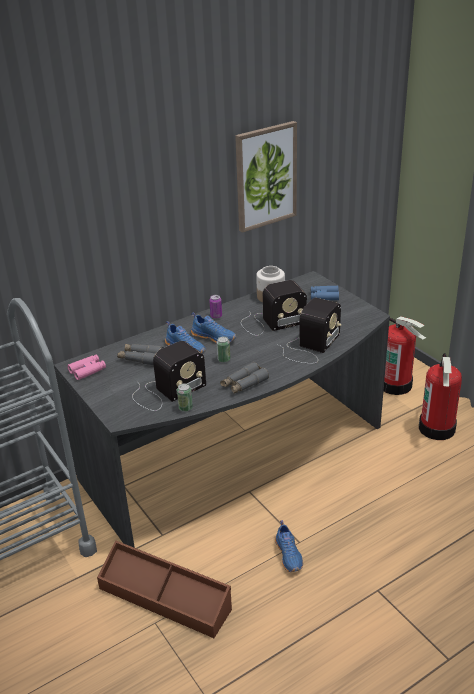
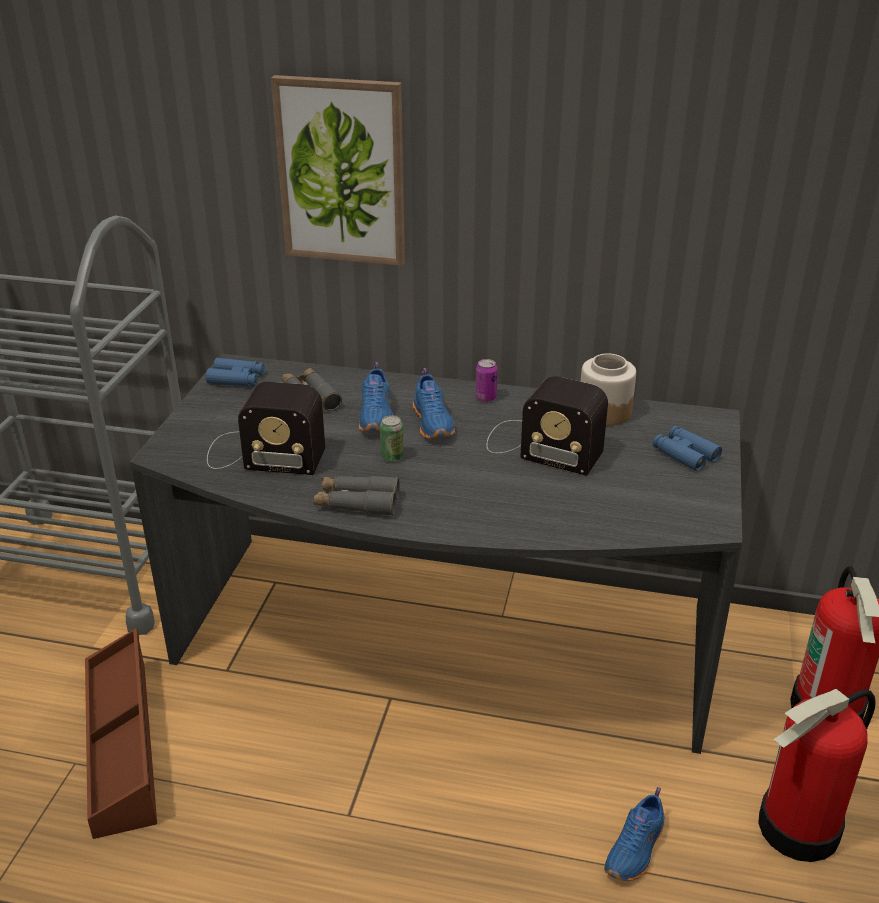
camera: 45 degrees right, 0 degrees up
(87, 370) = (236, 379): pink binoculars -> blue binoculars
(185, 408) = (242, 487): can -> none
(265, 176) = (657, 186): picture -> picture (342, 171)
(289, 555) = (312, 820): blue shoe -> blue shoe (636, 850)
(310, 346) = (531, 510): radio -> none

